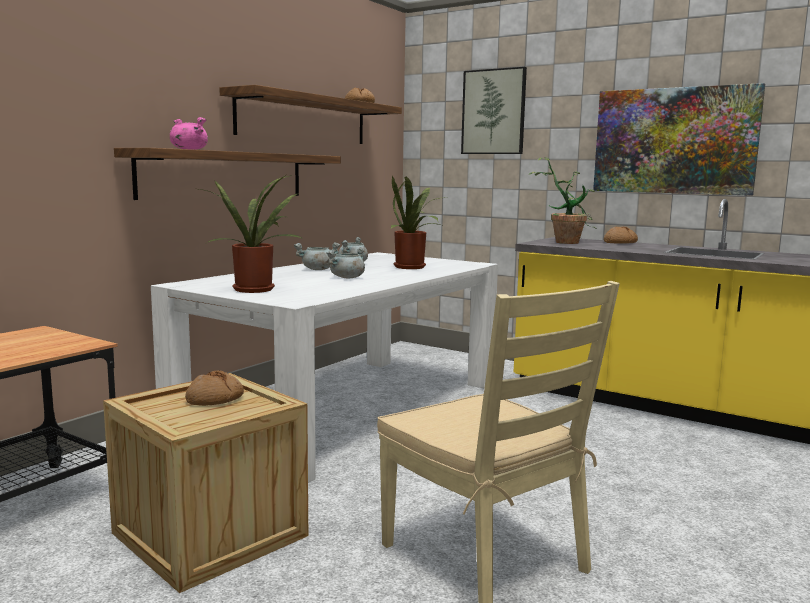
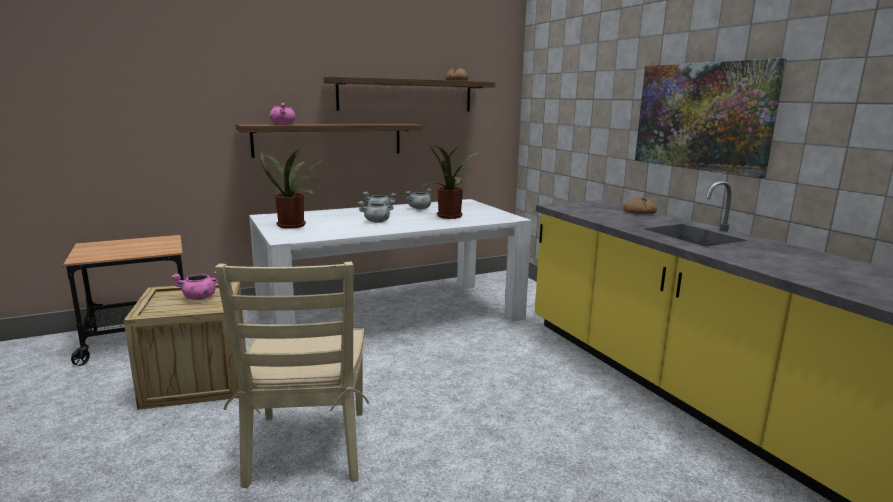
camera: 30 degrees right, 5 degrees up
(215, 399) = (199, 298): bread -> pink cooking pot
(494, 112) = (574, 84): picture -> none
(565, 242) = (588, 207): potted plant -> none

